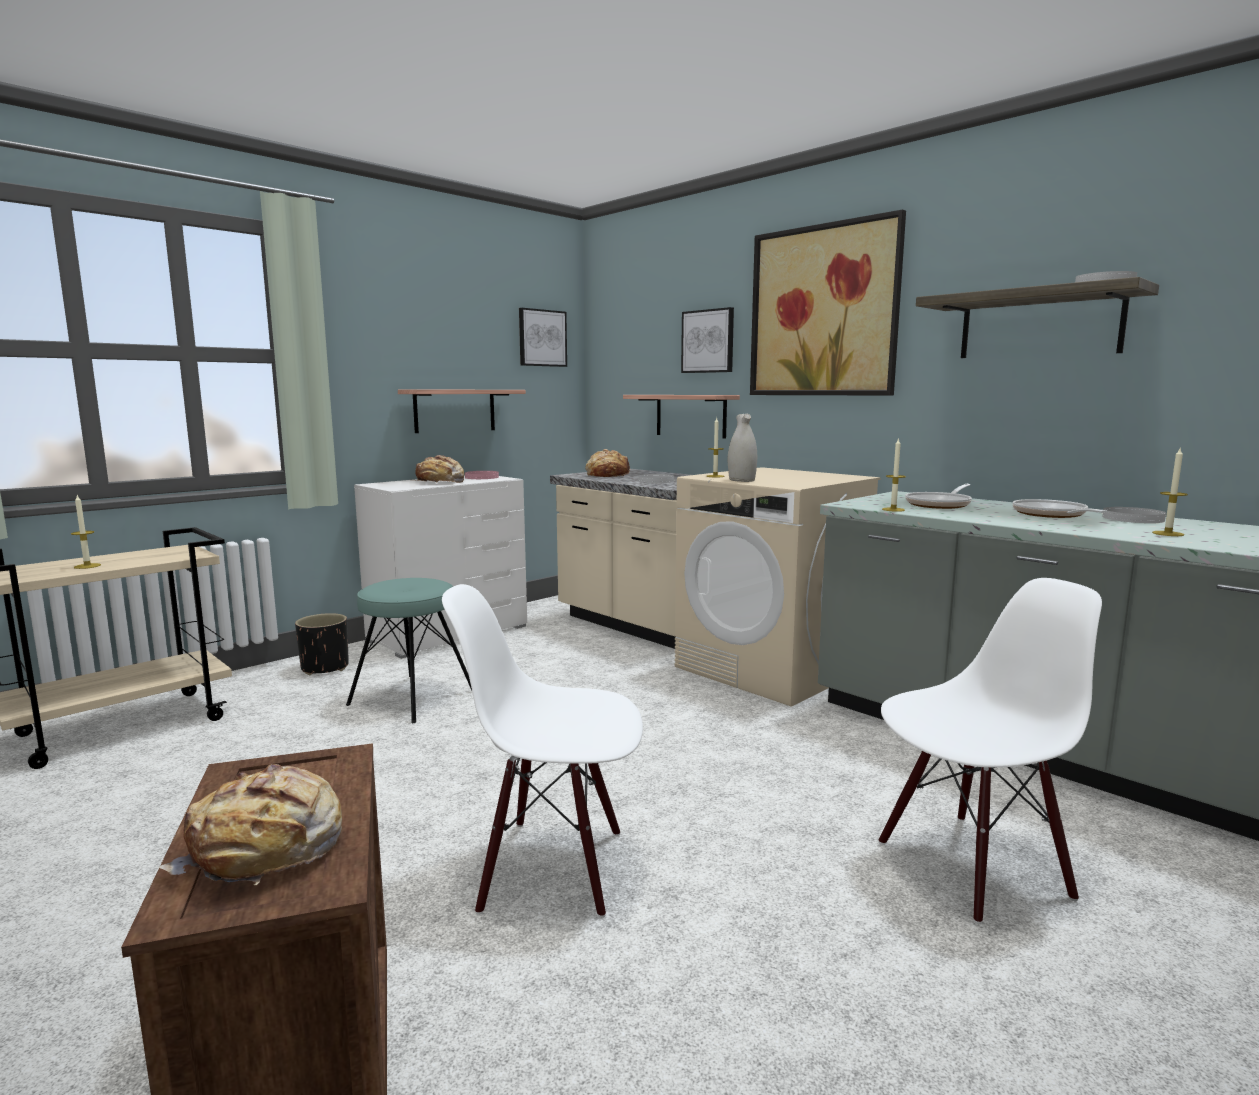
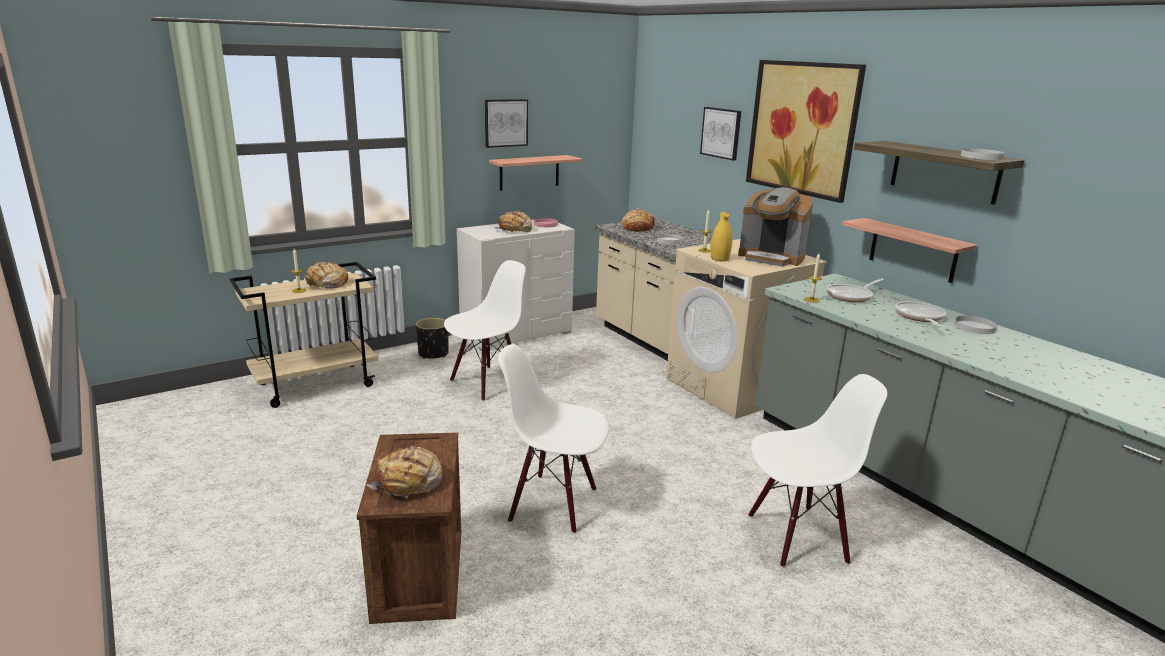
camera: 10 degrees right, 10 degrees up
(140, 556) = (326, 283): none -> bread
(412, 698) = (487, 383): turquoise stool -> white chair
(542, 338) = (599, 113): picture -> picture (505, 123)
(690, 415) = (704, 187): shelf -> shelf (913, 250)
(741, 480) = (719, 258): white vase -> yellow vase
(808, 477) = (771, 258): none -> coffee machine
(1168, 533) = (976, 347): candle -> none

